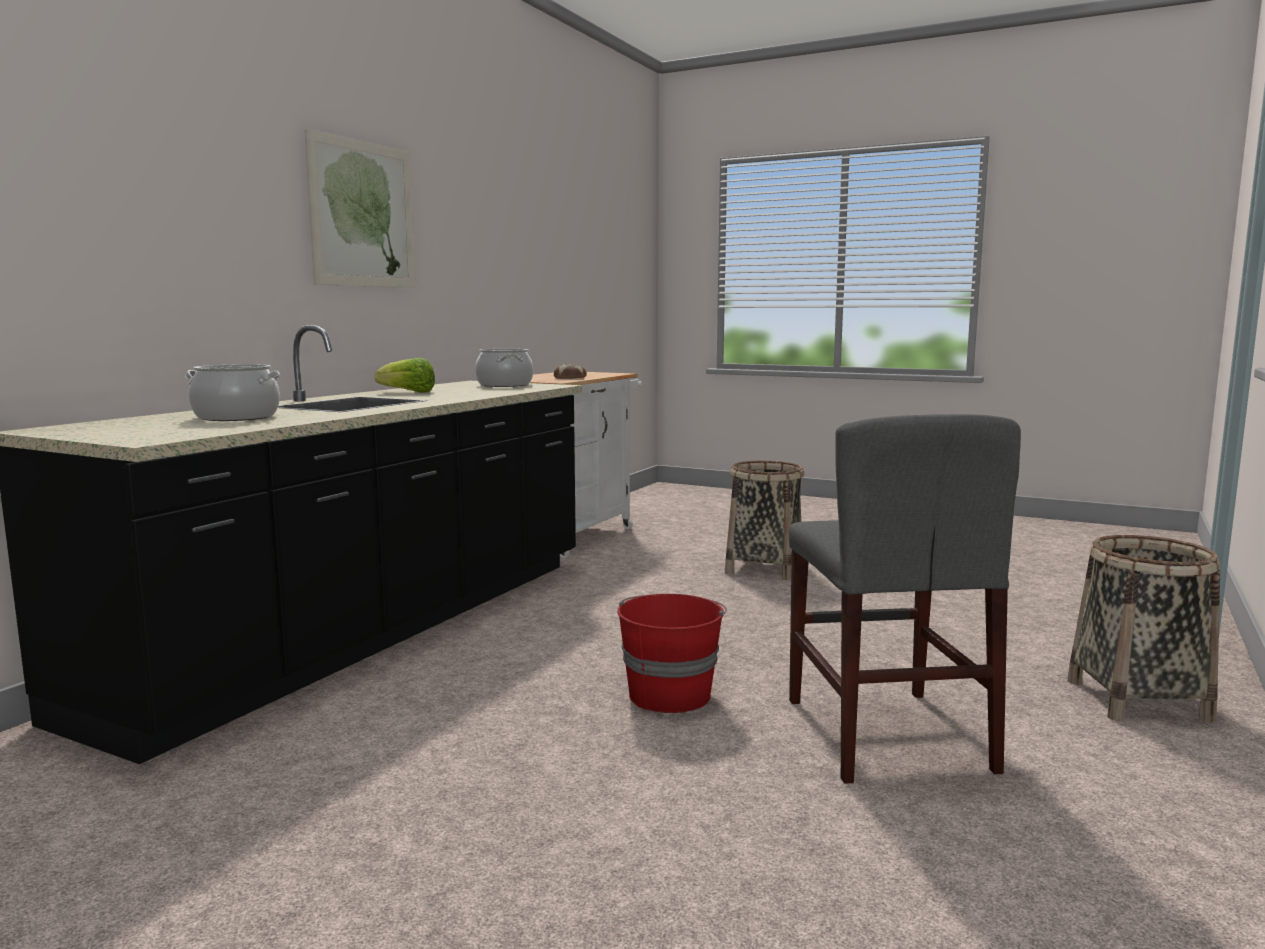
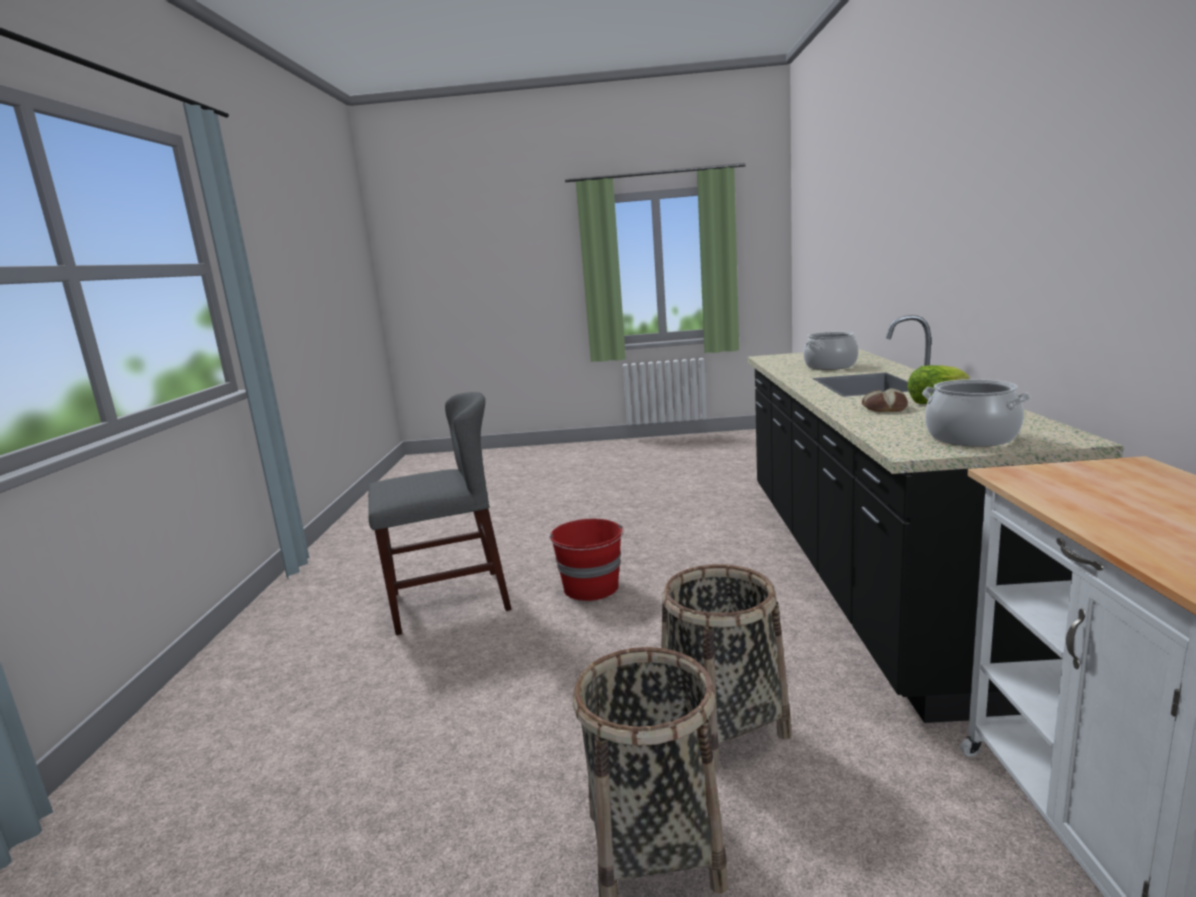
camera: 155 degrees right, 5 degrees up
(363, 214) = (1024, 190): picture -> none
(570, 378) = (1086, 500): bread -> bread (884, 408)
(886, 734) = (449, 601): grey chair -> grey chair turned 105 degrees clockwise
(1137, 699) = (249, 686): basket -> basket (724, 725)

